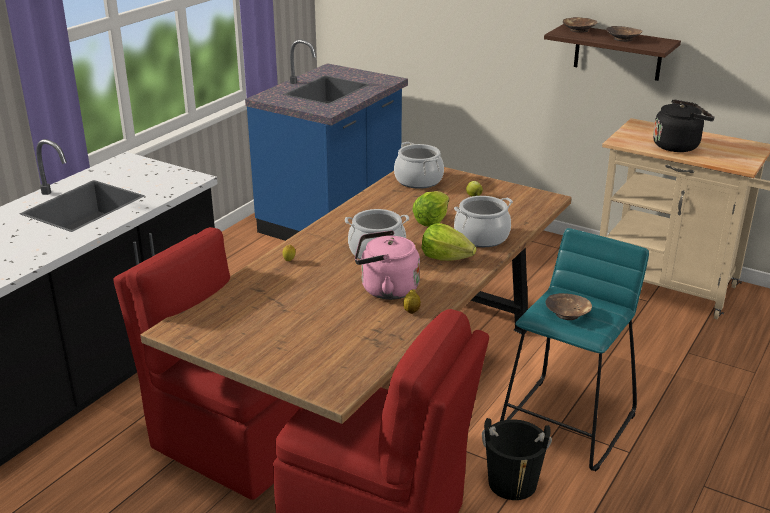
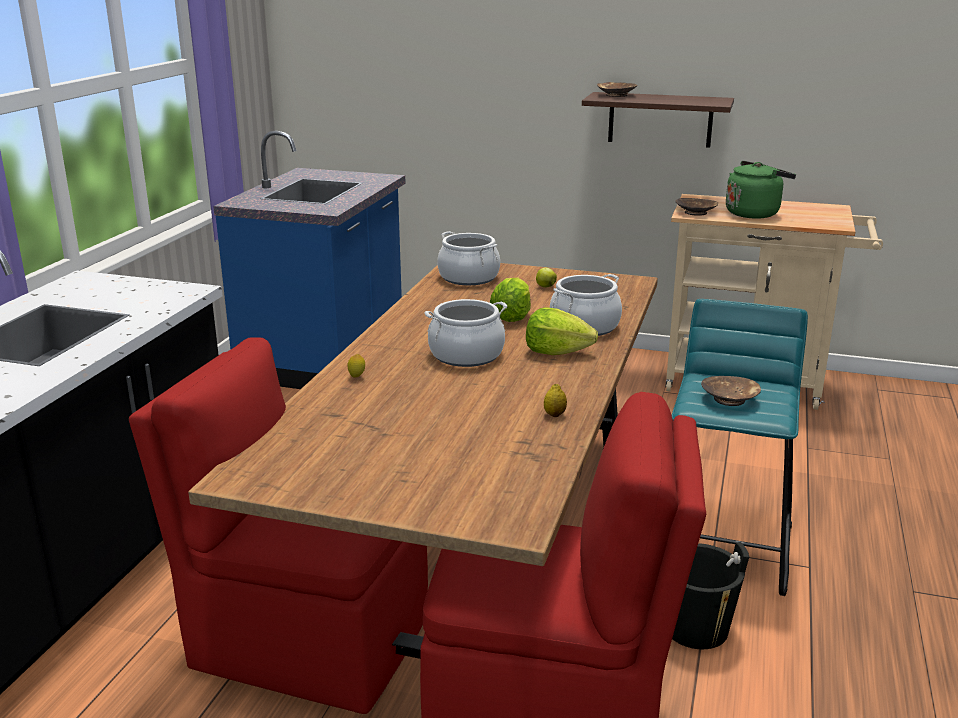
camera: 15 degrees left, 5 degrees down
(385, 289) = (504, 394): pink kettle -> none
(623, 39) = (672, 99): brown bowl -> brown bowl (695, 212)
(678, 146) = (754, 213): black kettle -> green kettle

